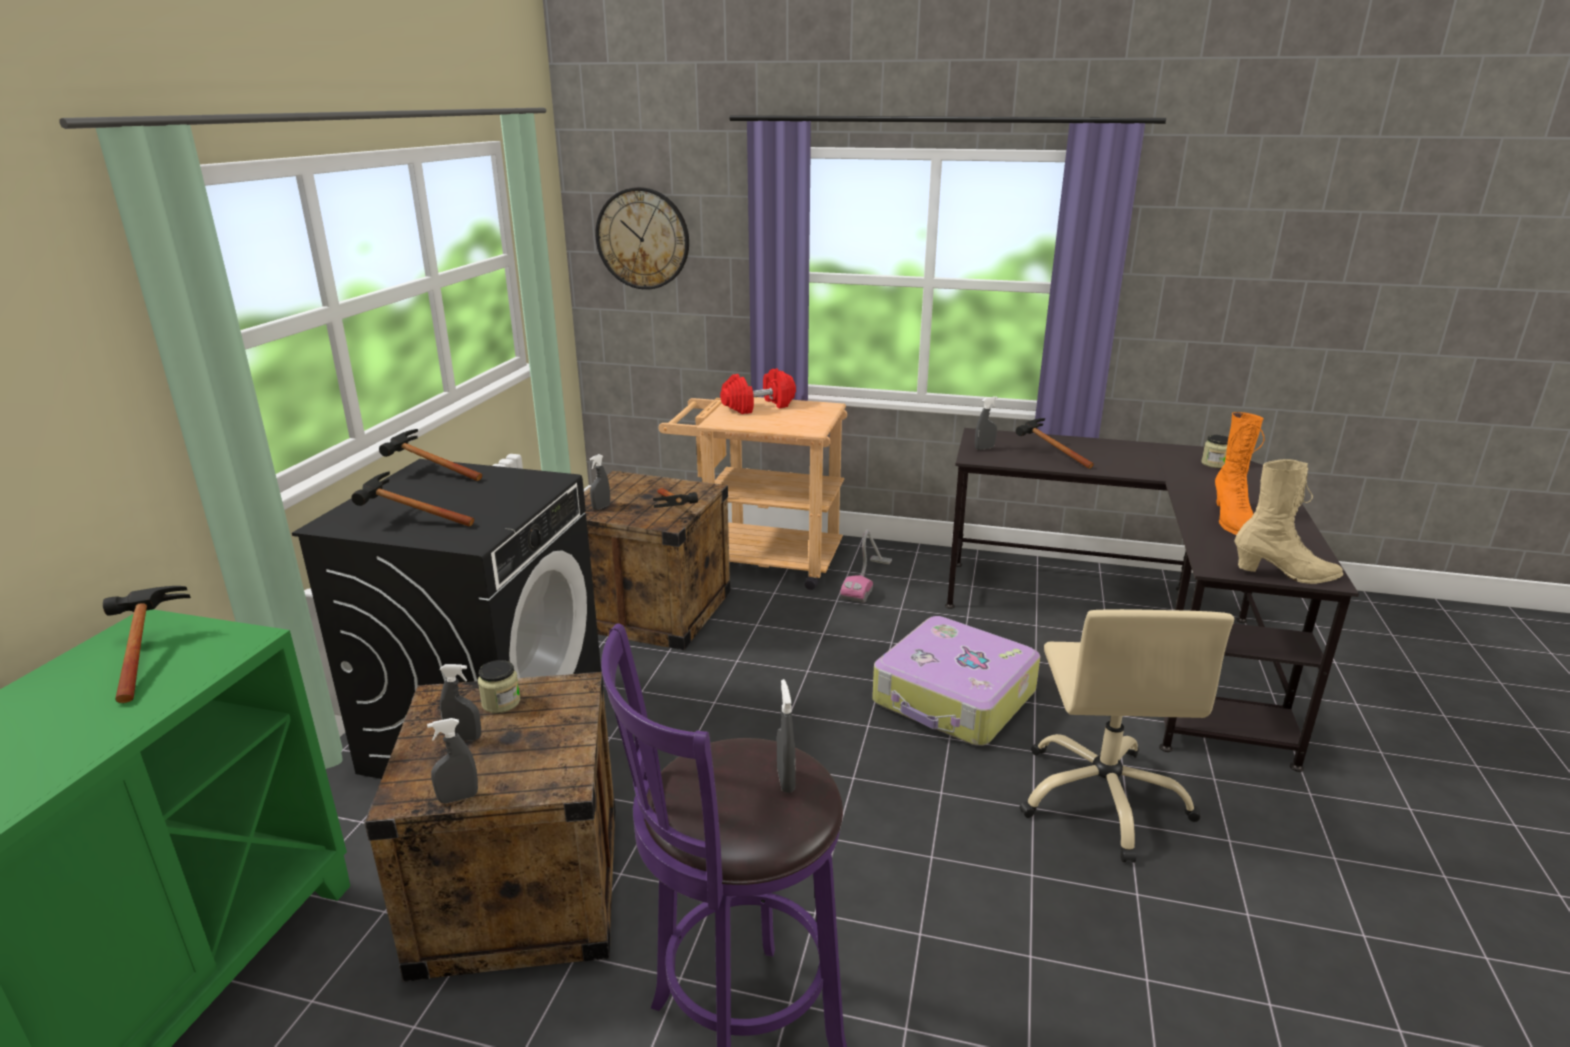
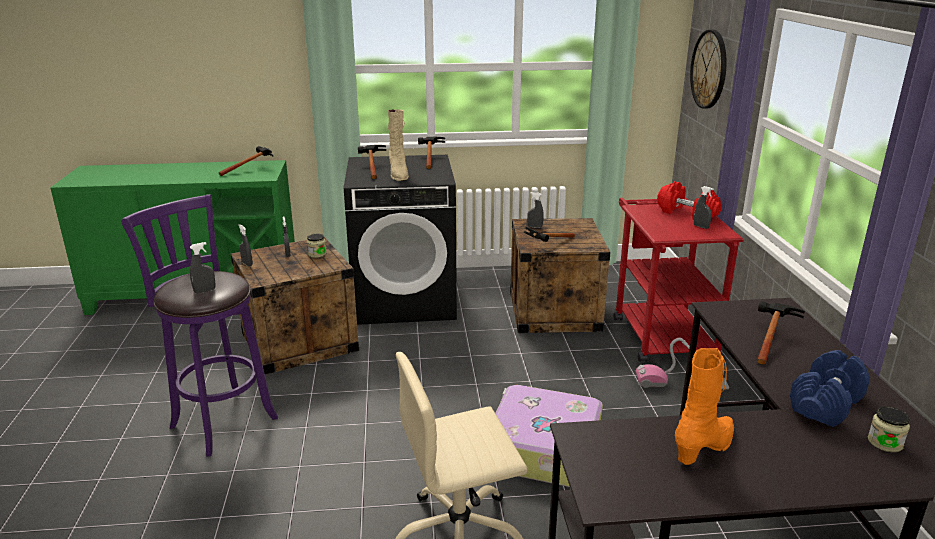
camera: 70 degrees right, 0 degrees up
(759, 560) = (659, 332): beige cart -> red cart
(984, 448) = (745, 310): grey spray bottle -> grey spray bottle (701, 227)
(1158, 465) = (825, 404): none -> blue dumbbell
(1231, 521) = (705, 448): orange boot -> orange boot turned 150 degrees clockwise
(1284, 575) = (590, 475): beige boot -> beige boot (398, 174)

